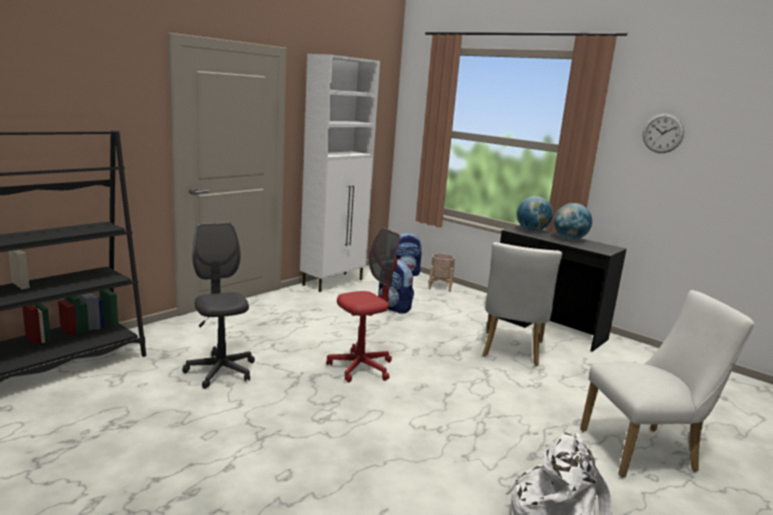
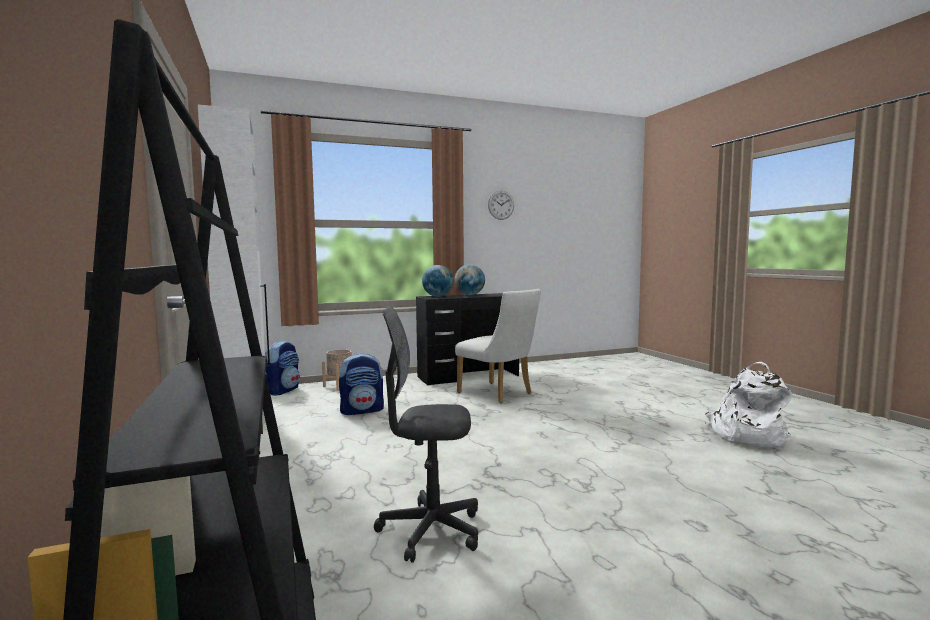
camera: 60 degrees left, 10 degrees down
(361, 368) = (486, 449): red office chair -> none
(645, 451) = (659, 397): white chair -> none

